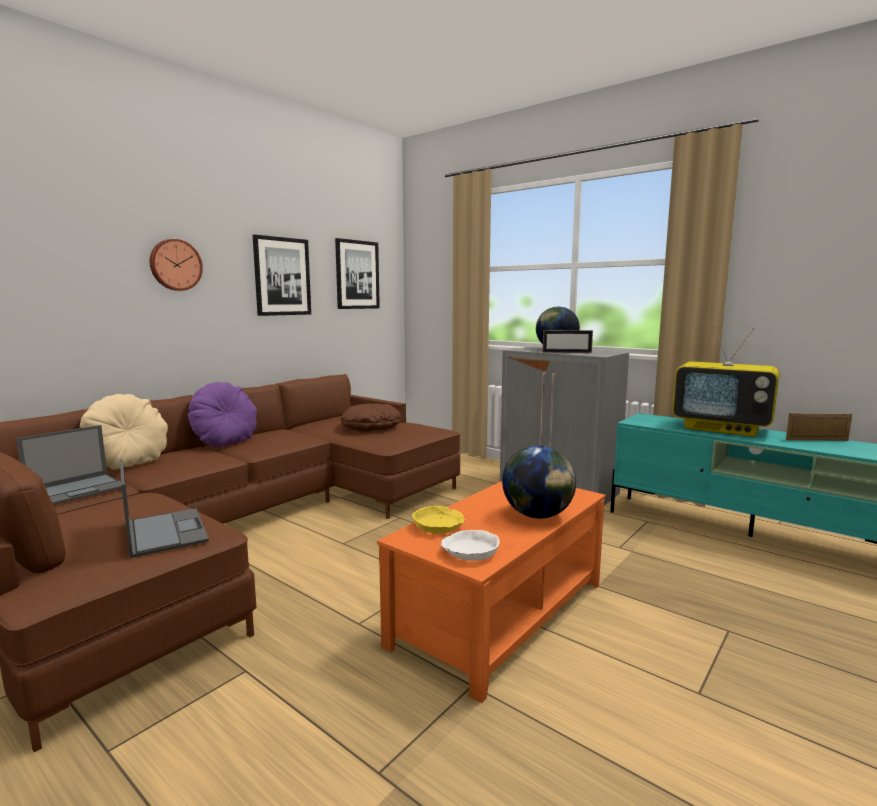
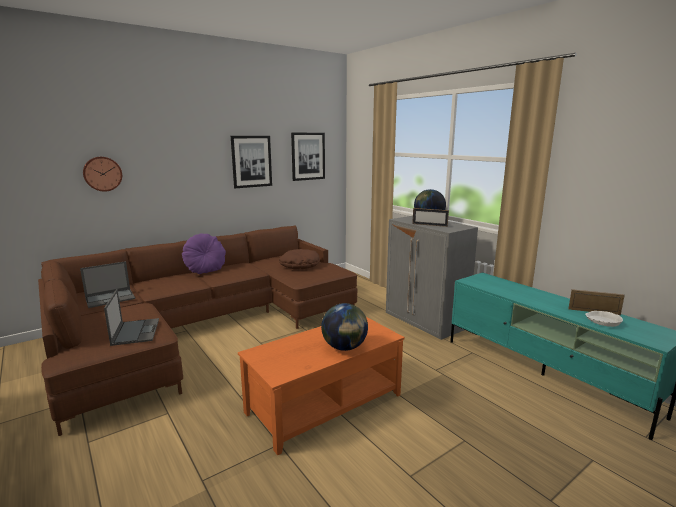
camera: 15 degrees right, 5 degrees up
(128, 465) = (145, 283): beige pillow -> none
(175, 265) = (179, 159): wall clock -> wall clock (102, 174)
(438, 526) = (278, 347): yellow bowl -> none
(470, 552) = (281, 367): white bowl -> white bowl (602, 322)
(722, 428) = (529, 293): television -> none

